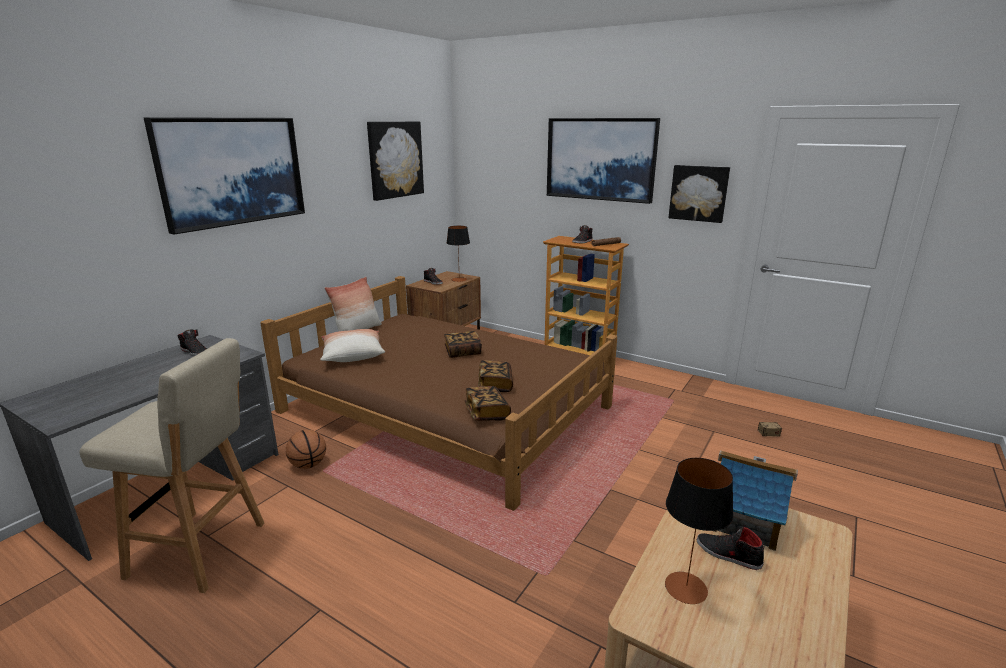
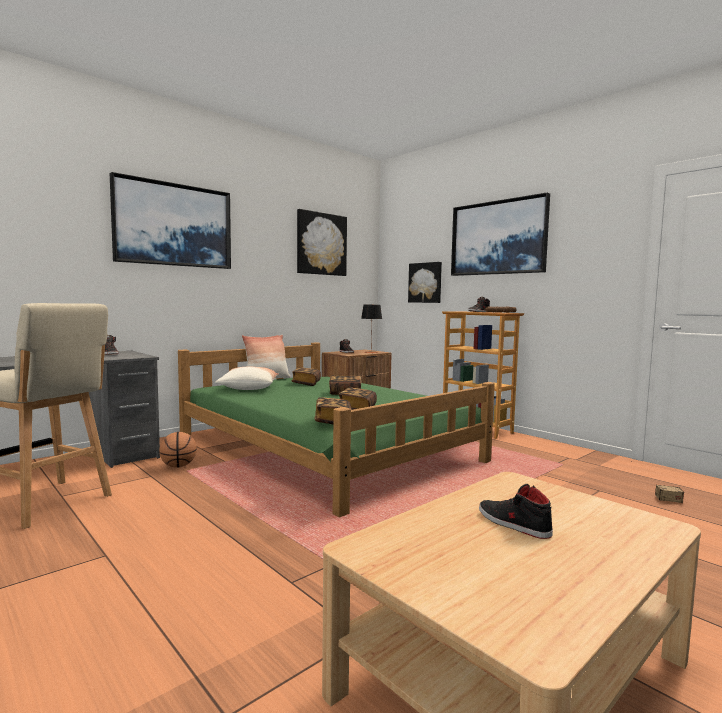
camera: 15 degrees right, 15 degrees down
(409, 337) = (306, 383): none -> book
(446, 409) = (325, 447): brown bed -> green bed
(686, 587) = (438, 538): table lamp -> none
(698, 193) = (590, 258): picture -> picture (425, 282)
(746, 521) = (555, 505): toy house -> none

